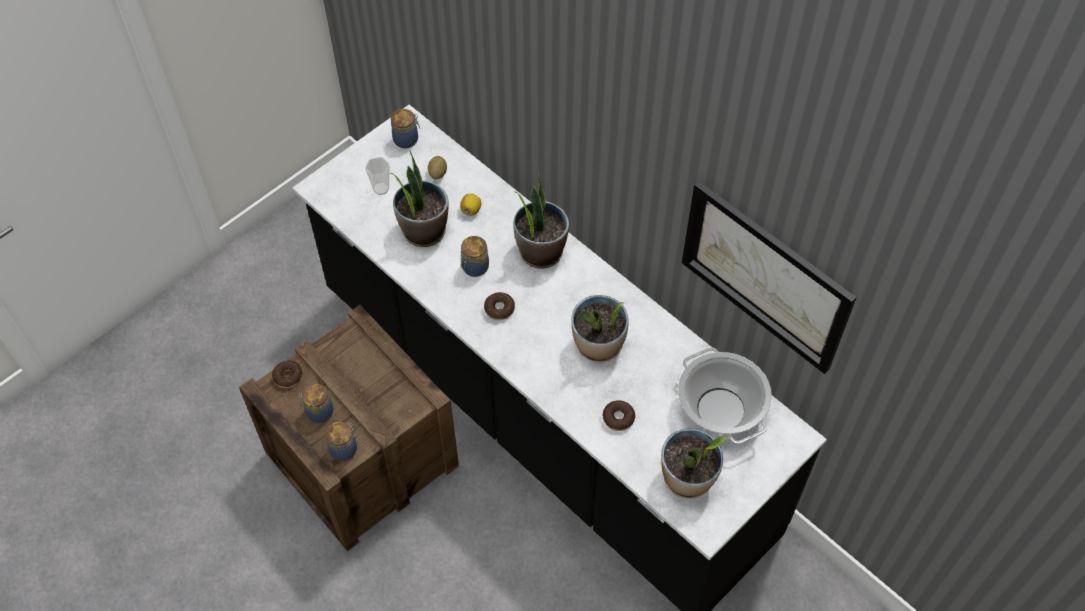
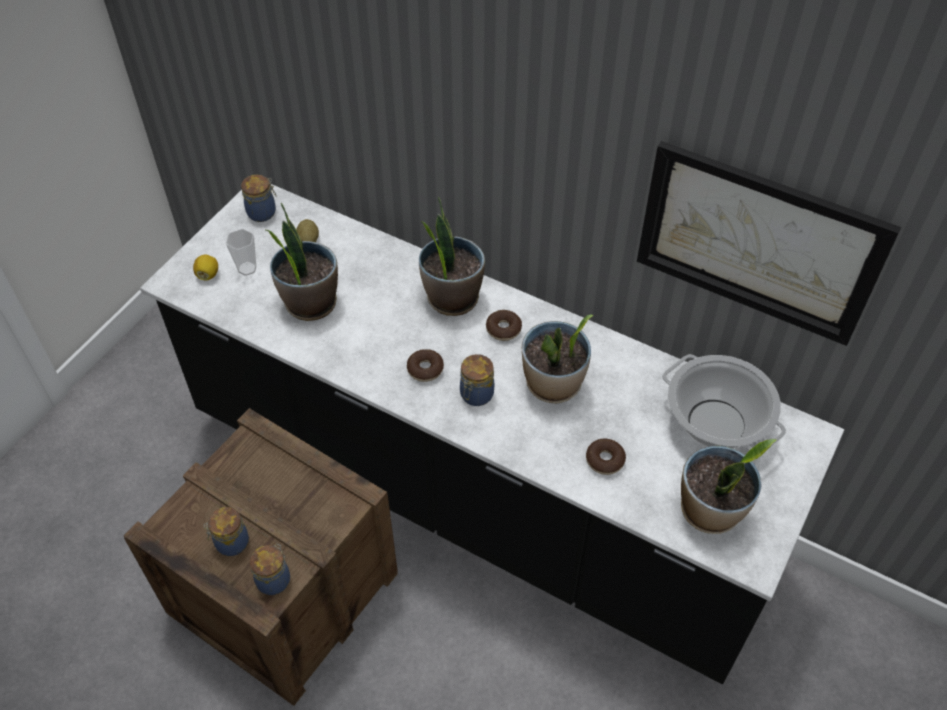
camera: 15 degrees left, 5 degrees down
(288, 376) = (182, 510): donut -> donut (503, 329)
(471, 210) = (359, 270): lemon -> lemon (208, 275)
(474, 268) = (381, 331): jar -> jar (476, 395)

